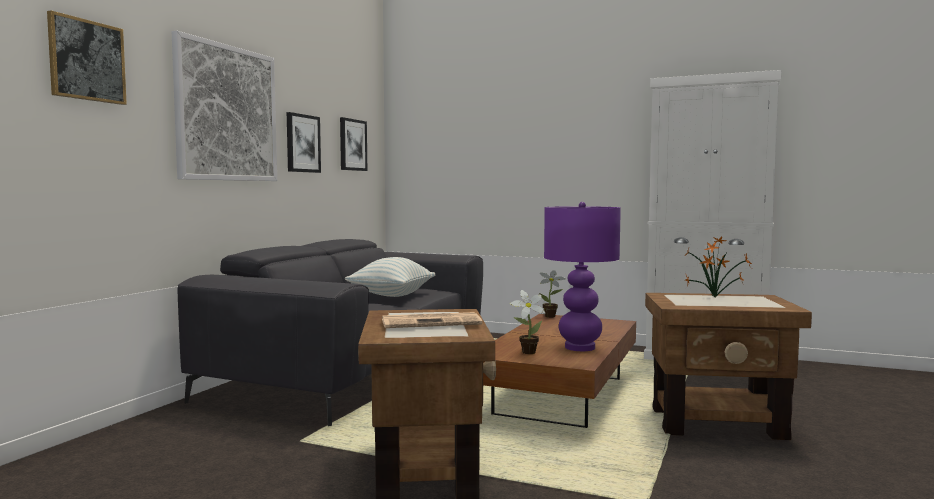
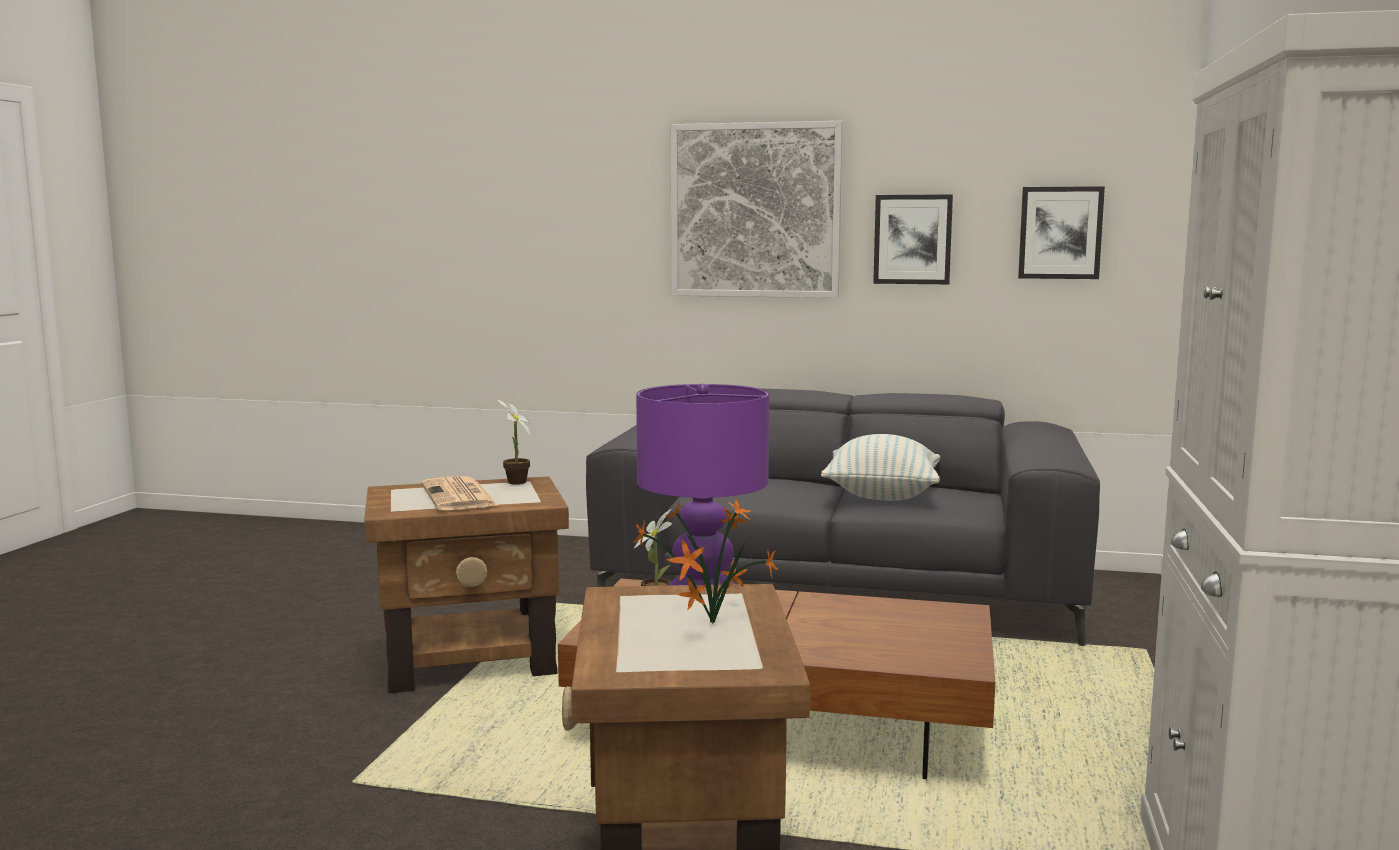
camera: 80 degrees right, 5 degrees up
(87, 60) = (570, 179): picture -> none
(552, 316) = (963, 614): potted plant -> potted plant (515, 483)

